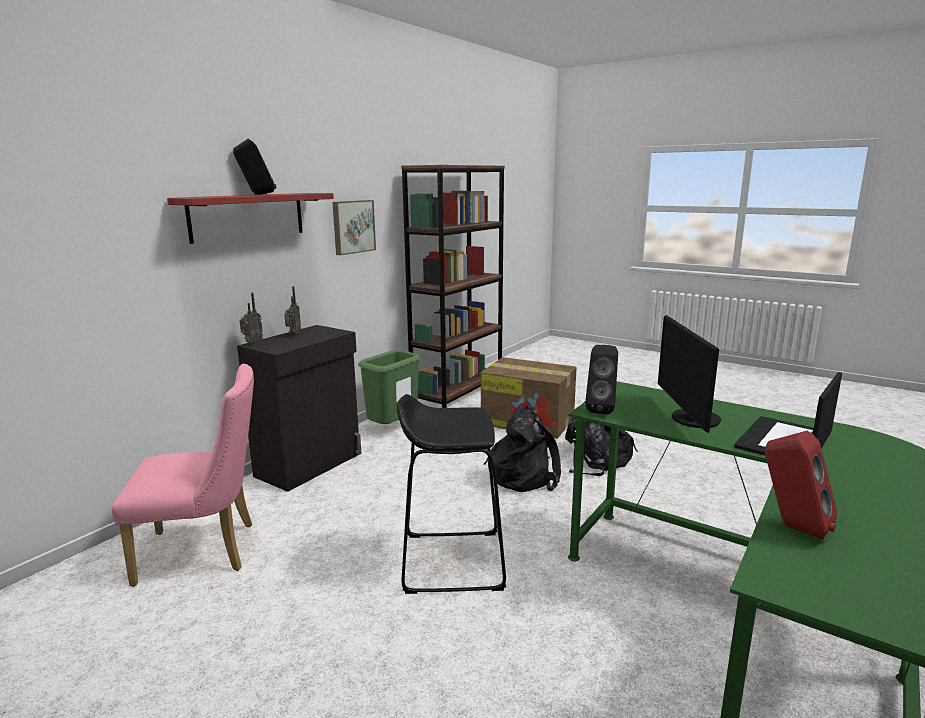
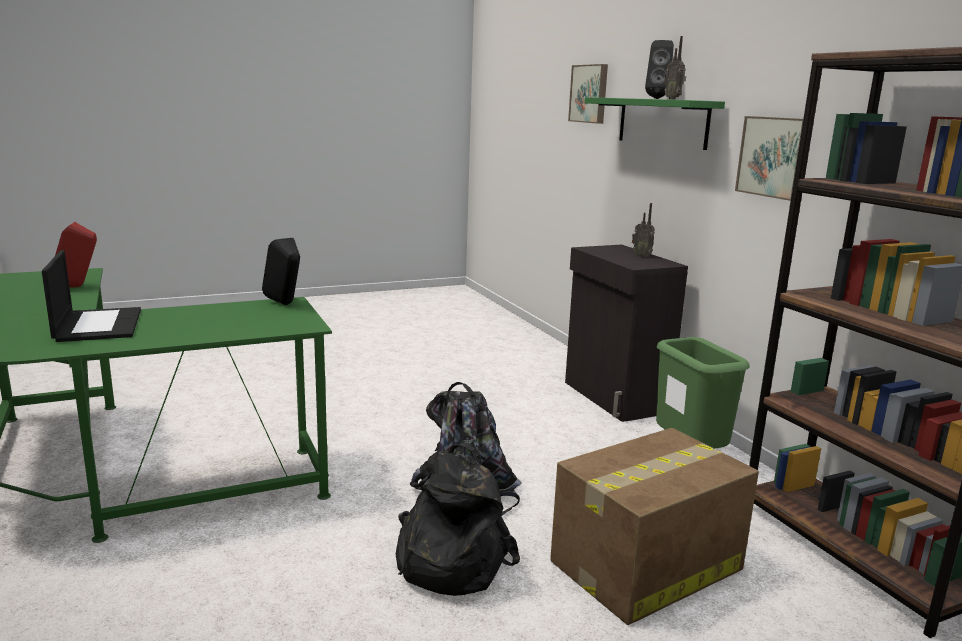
camera: 120 degrees right, 0 degrees up
(108, 195) = (590, 94): none -> picture
(207, 551) = (500, 353): pink chair -> none
(248, 216) = (662, 122): red shelf -> green shelf
(252, 343) = (622, 246): radio -> radio (673, 99)
(452, 561) = (377, 410): black stool -> none
(690, 419) = (199, 318): monitor -> none

